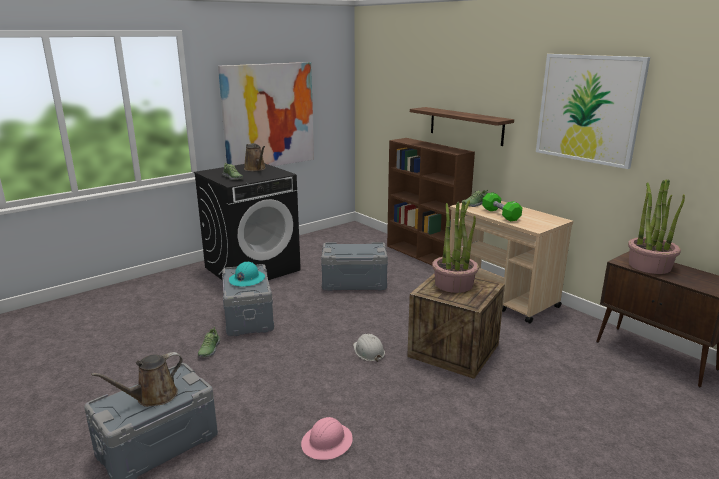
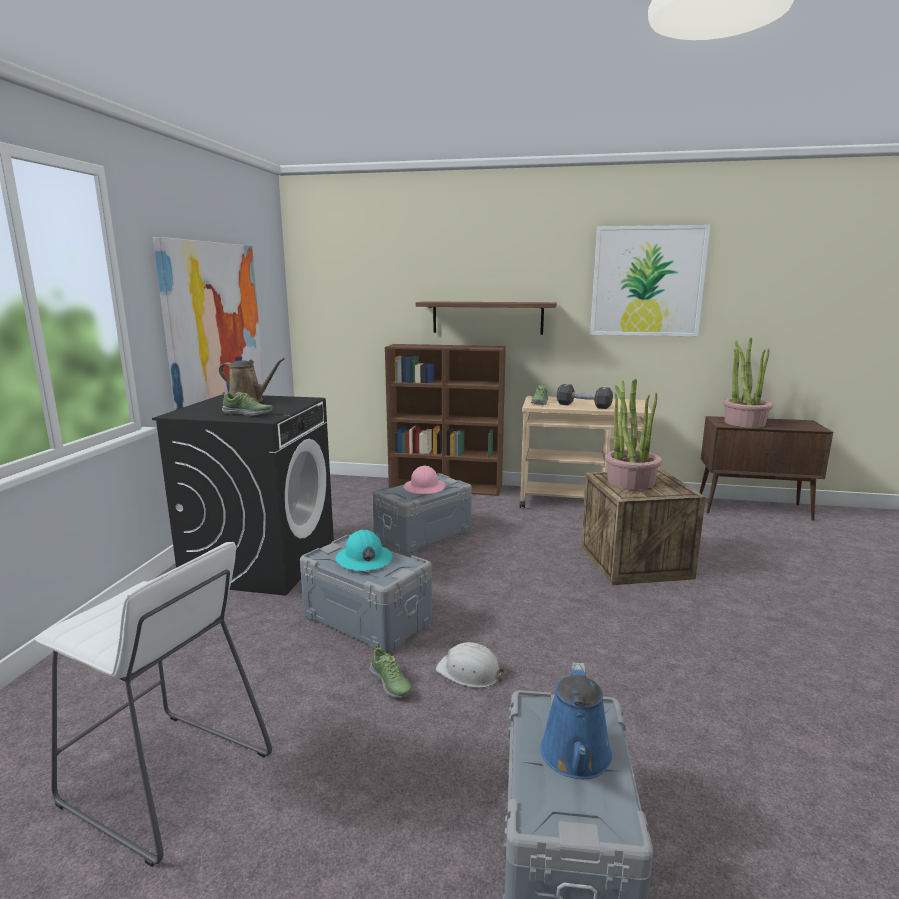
camera: 40 degrees left, 5 degrees down
(92, 344) = (167, 780): none -> white stool
(153, 397) = (576, 758): brown watering can -> blue watering can
(327, 442) = (716, 707): pink hard hat -> pink hard hat (424, 487)
(368, 351) = (571, 596): white hard hat -> white hard hat (469, 672)
(500, 214) = (583, 406): green dumbbell -> black dumbbell

